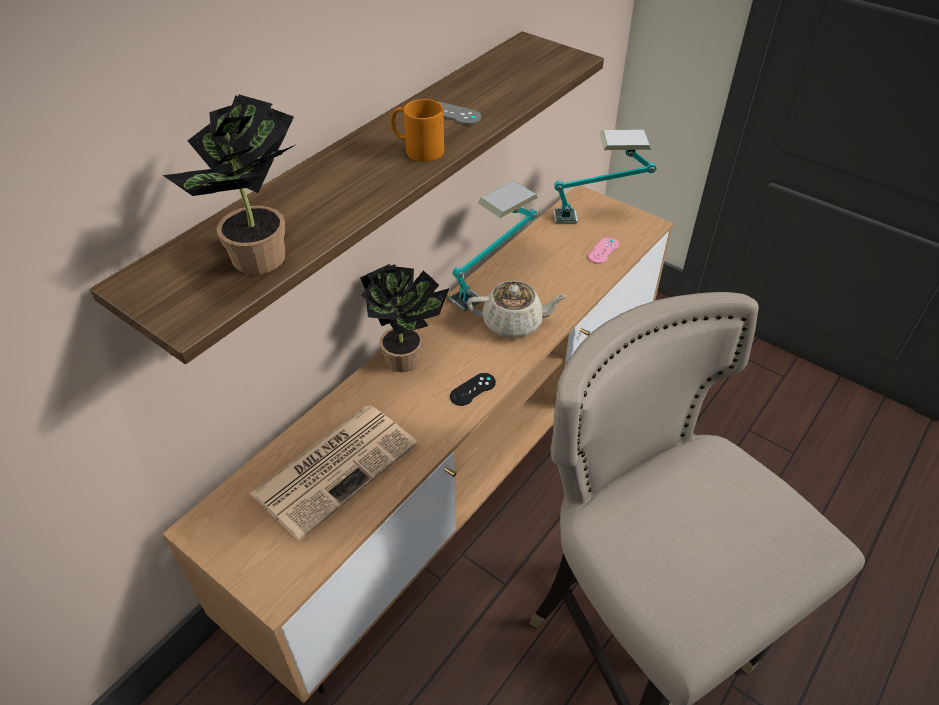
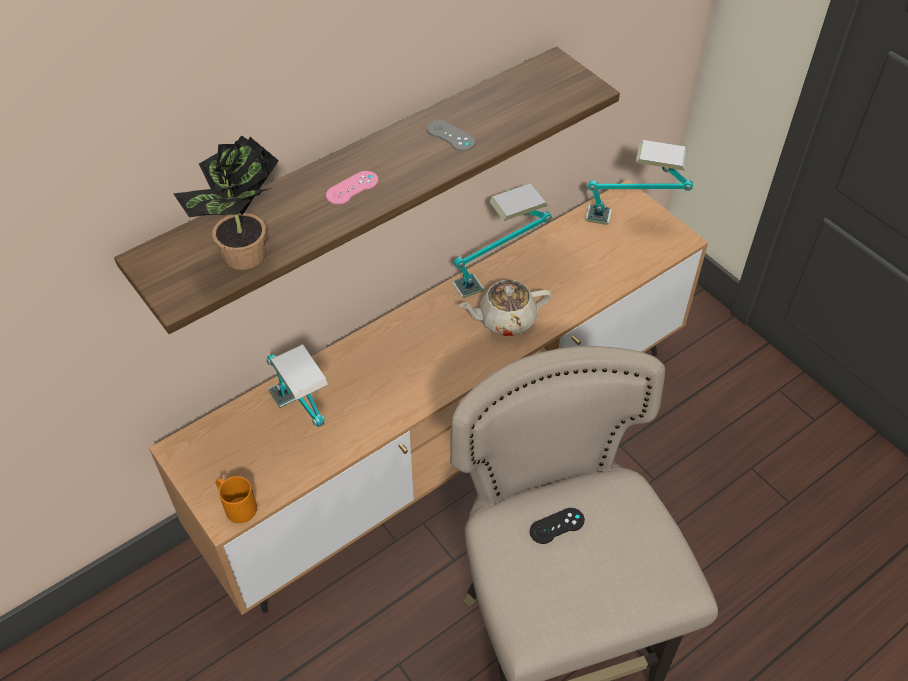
camera: 15 degrees right, 5 degrees up
(336, 467) = (303, 423): newspaper -> table lamp
(408, 359) = (396, 335): potted plant -> none
(417, 150) = (405, 170): orange mug -> orange mug (236, 506)
(473, 389) = (444, 377): black game controller -> black game controller (557, 526)
(514, 323) = (505, 320): beige teapot -> beige teapot turned 150 degrees clockwise
(603, 251) = (622, 260): pink game controller -> pink game controller (352, 188)

